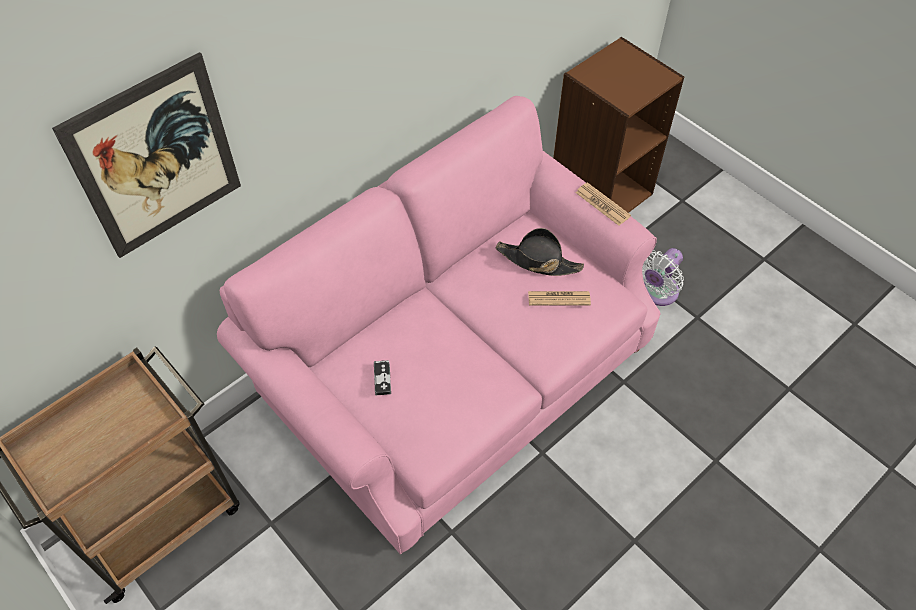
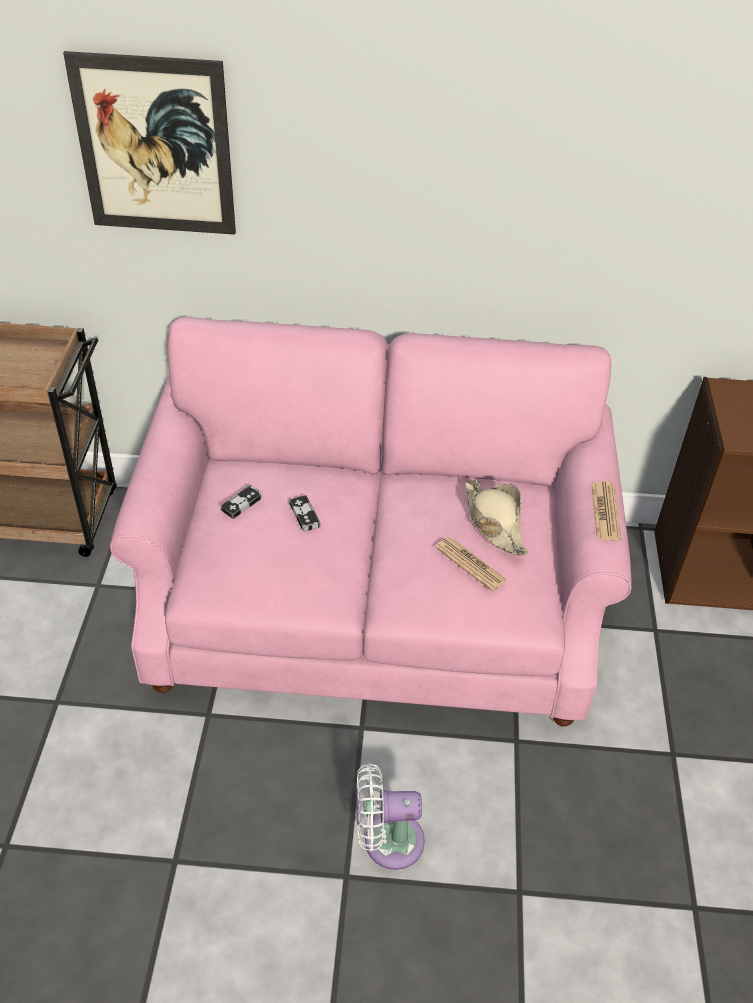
camera: 45 degrees right, 10 degrees down
(430, 351) = (304, 515): none -> game controller
(538, 261) = (493, 522): black hat -> beige hat
(656, 293) = (655, 697): white fan -> white fan (387, 841)

